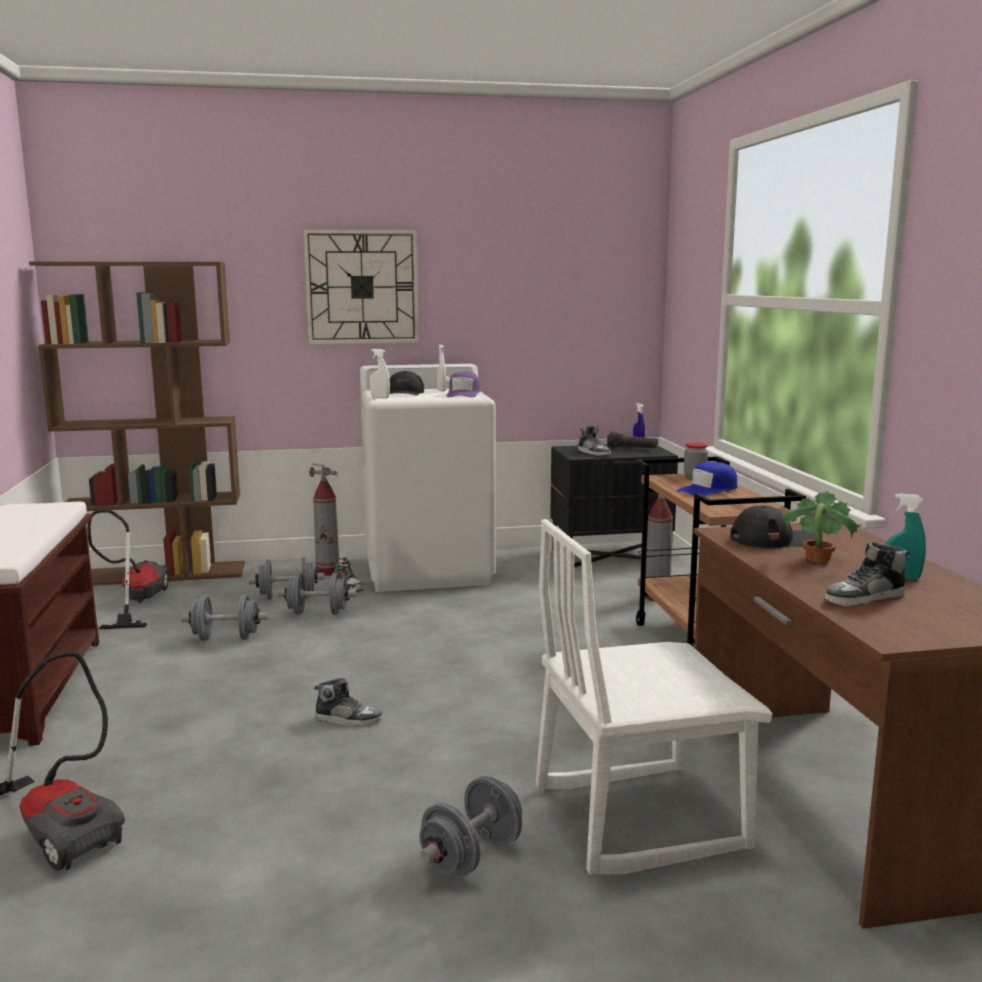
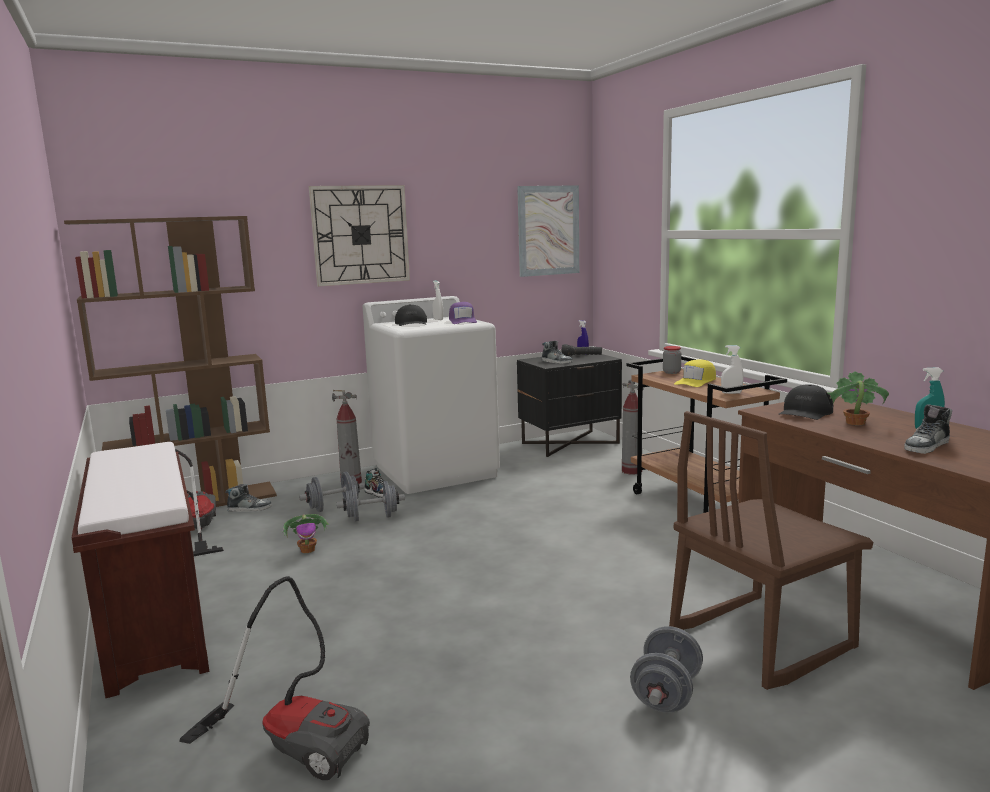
camera: 15 degrees left, 0 degrees up
(226, 638) = (308, 550): grey dumbbell -> potted plant
(348, 719) = (473, 602): shoe -> shoe (249, 509)
(380, 397) = (398, 328): white spray bottle -> white spray bottle (731, 393)
(603, 289) = (548, 230): none -> picture
(638, 817) = (759, 639): white chair -> brown chair
(708, 490) = (696, 381): blue cap -> yellow cap
(773, 539) = (805, 412): black cap -> black cap turned 150 degrees clockwise

